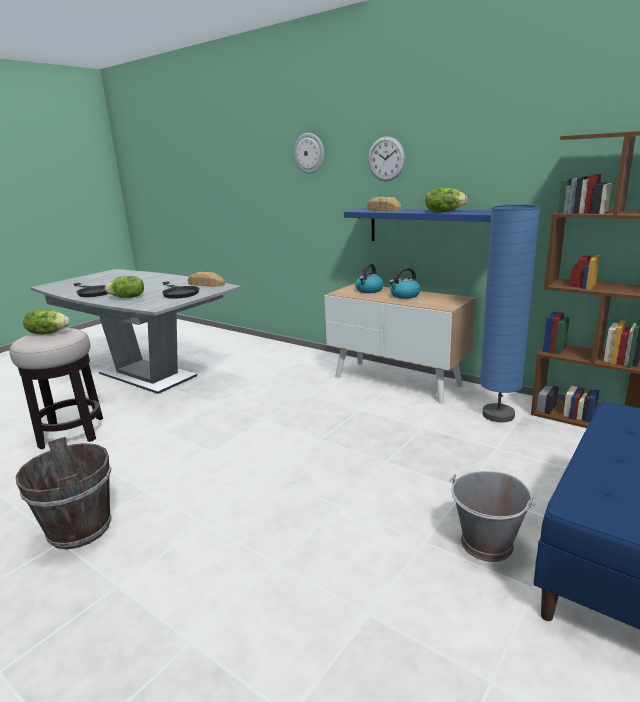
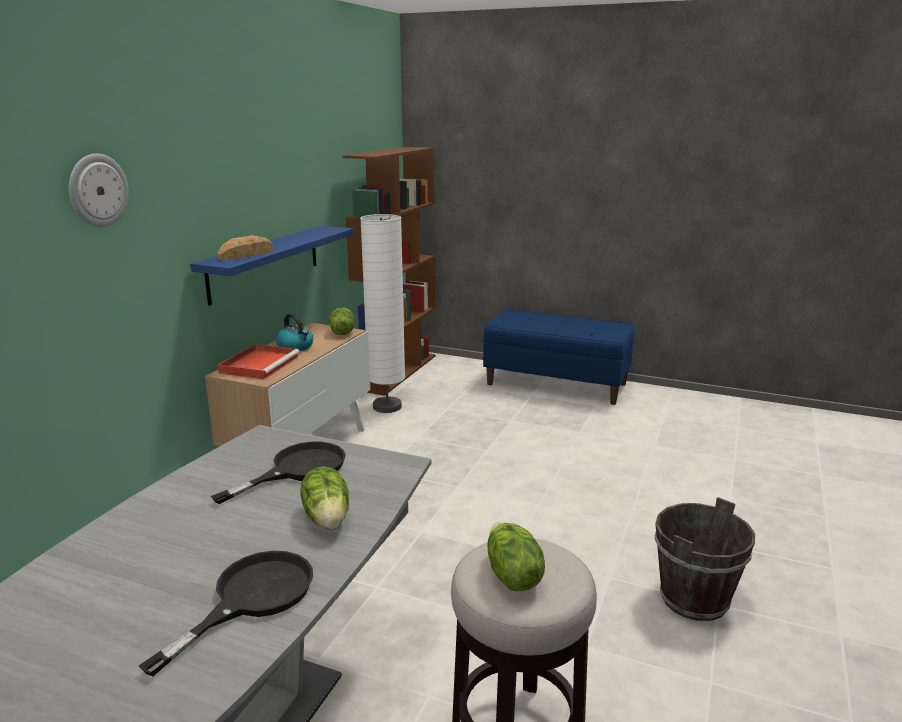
camera: 105 degrees left, 0 degrees up
(206, 284) = (234, 458): bread -> none
(369, 290) = (260, 364): kettle -> red tray
(386, 159) = (211, 188): wall clock -> none
(443, 211) = (299, 239): lettuce -> lettuce (342, 332)
(487, 544) = (567, 415): grey bucket -> none
(498, 415) = (387, 407): blue floor lamp -> white floor lamp

